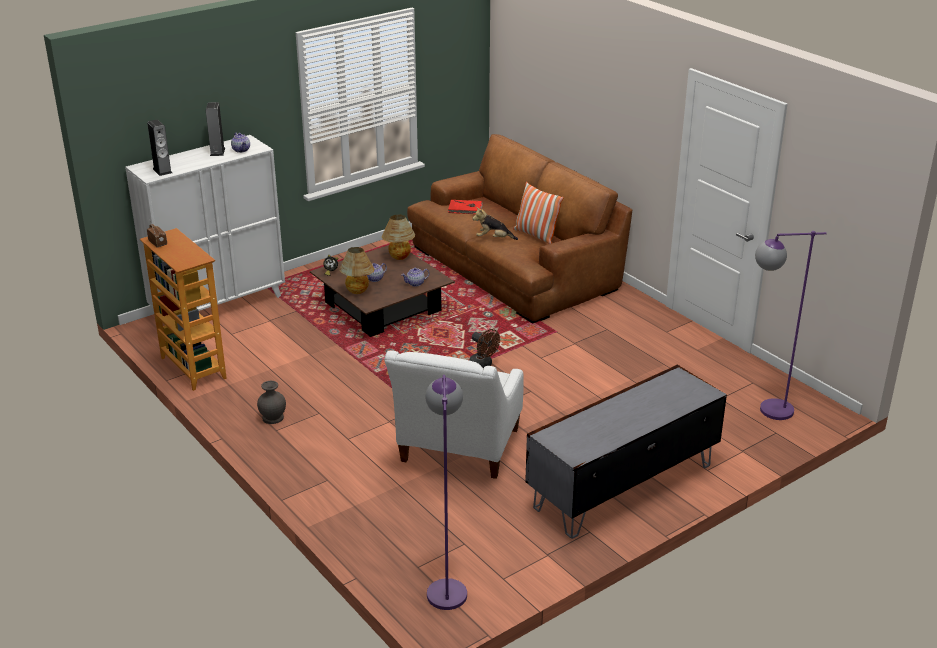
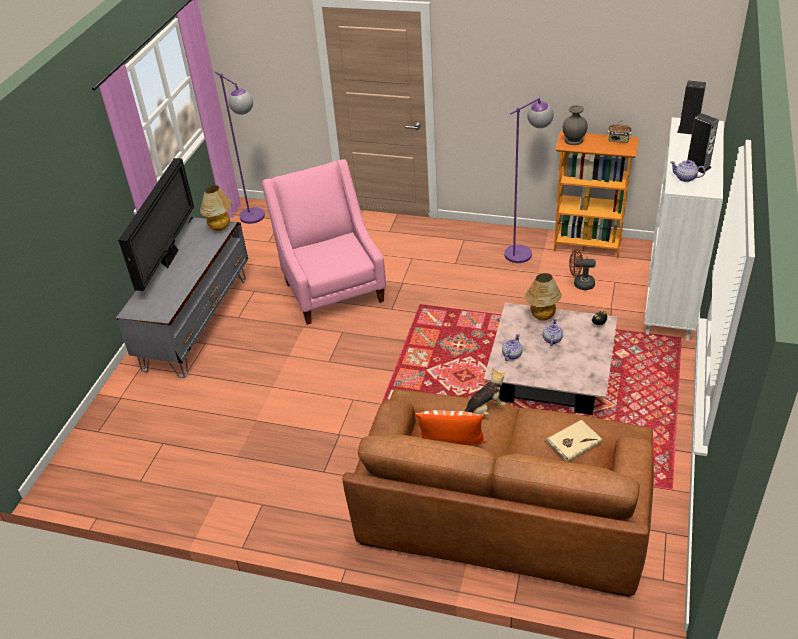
camera: 145 degrees right, 10 degrees up
(272, 418) = (479, 245): grey vase -> grey vase (574, 140)
(383, 307) = (549, 375): brown coffee table -> pink coffee table
(399, 258) = (570, 376): table lamp -> table lamp (221, 228)
(457, 451) = (332, 287): white armchair -> pink armchair
(465, 209) = (573, 442): red book -> beige book
(483, 365) = (391, 364): brown fan -> brown fan (580, 284)
(634, 429) = (170, 257): none -> television
(764, 411) = (116, 451): purple floor lamp -> purple floor lamp (524, 250)

